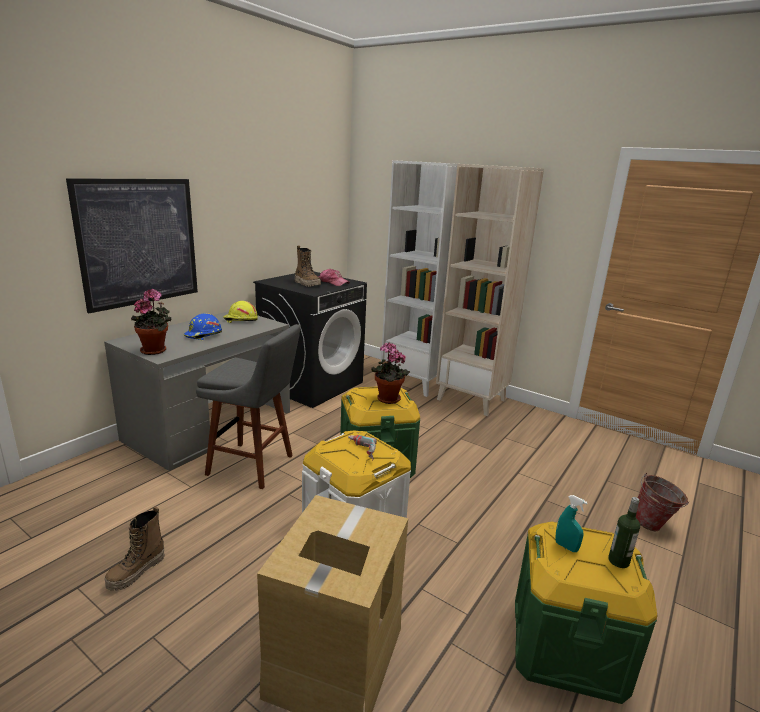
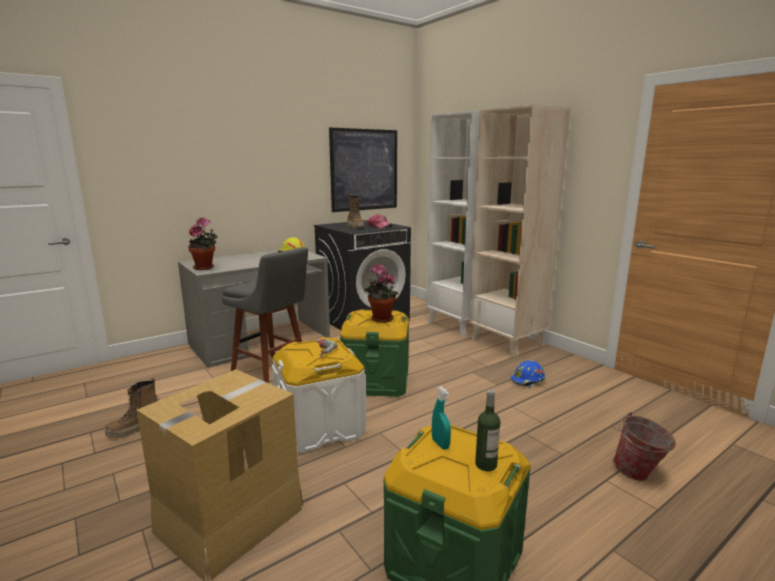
camera: 20 degrees right, 5 degrees down
(139, 242) = (210, 186): picture -> picture (364, 170)
(203, 335) = (251, 261): blue hard hat -> blue hard hat (527, 381)

